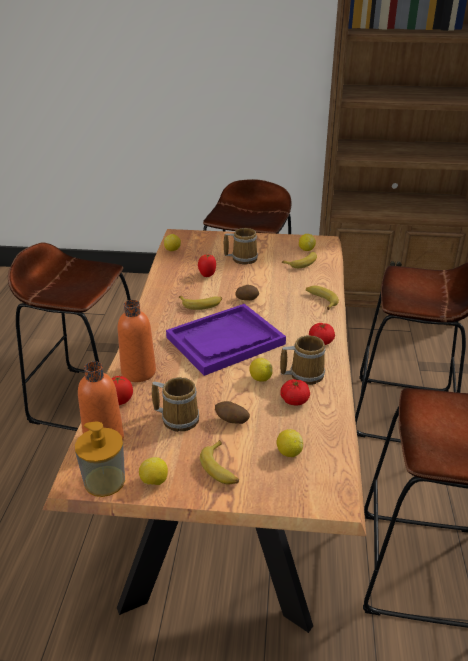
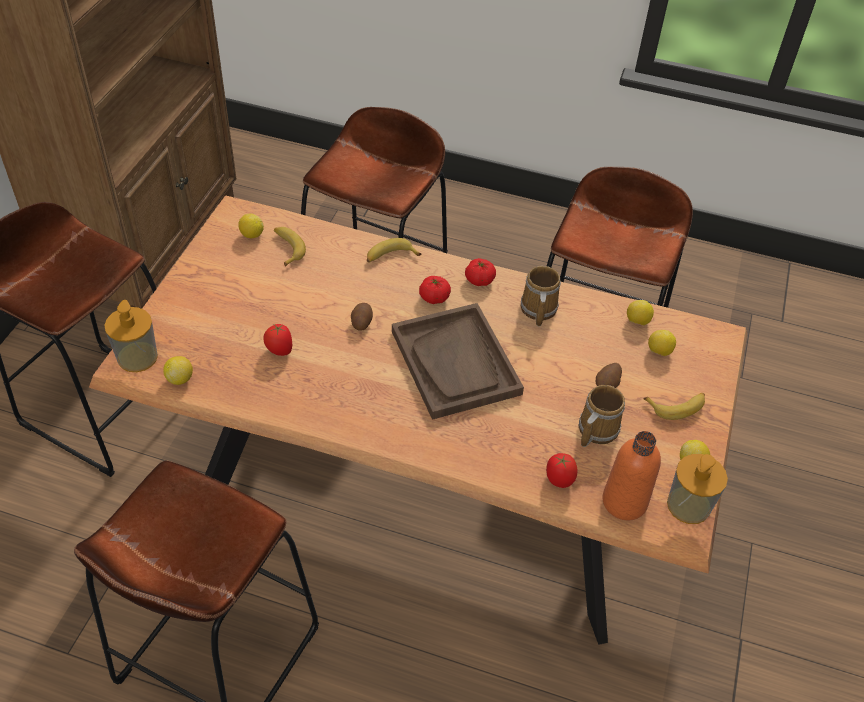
camera: 80 degrees left, 15 degrees up
(138, 372) = (502, 457): orange bottle -> none
(184, 236) = (137, 357): none -> soap dispenser
(201, 304) = (360, 371): banana -> none
(225, 341) = (456, 362): purple tray -> brown tray
(242, 258) = (246, 304): mug -> none
(260, 378) = (538, 347): lemon -> lemon (637, 321)
(294, 400) = (581, 328): tomato -> tomato (434, 298)

